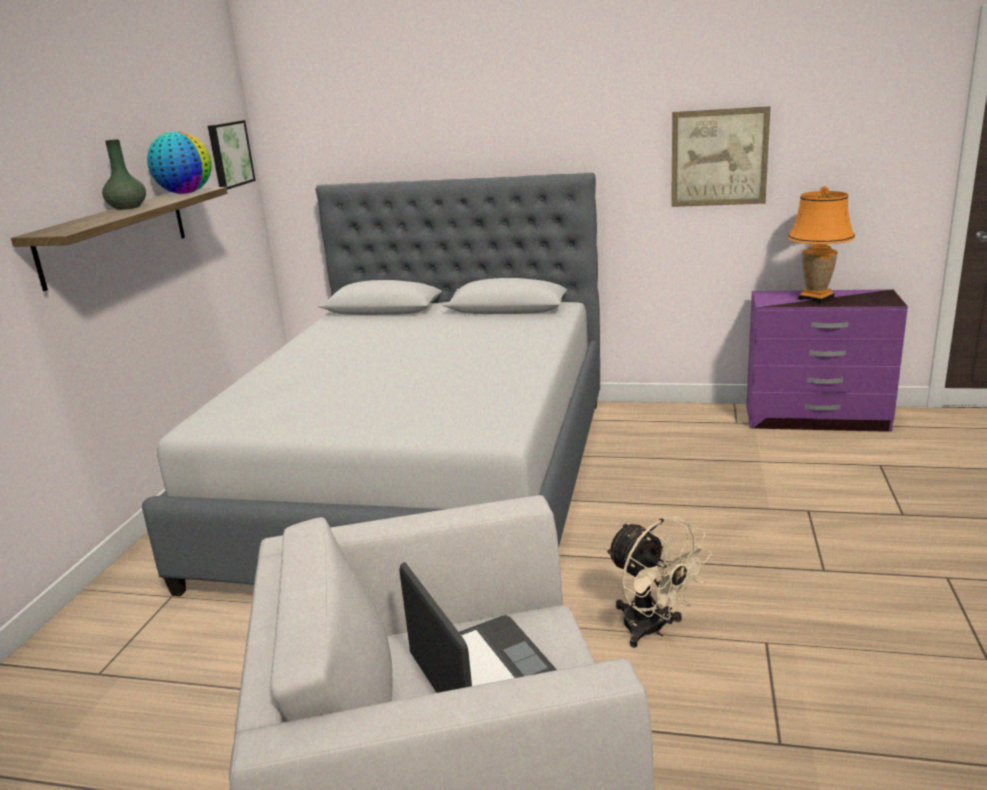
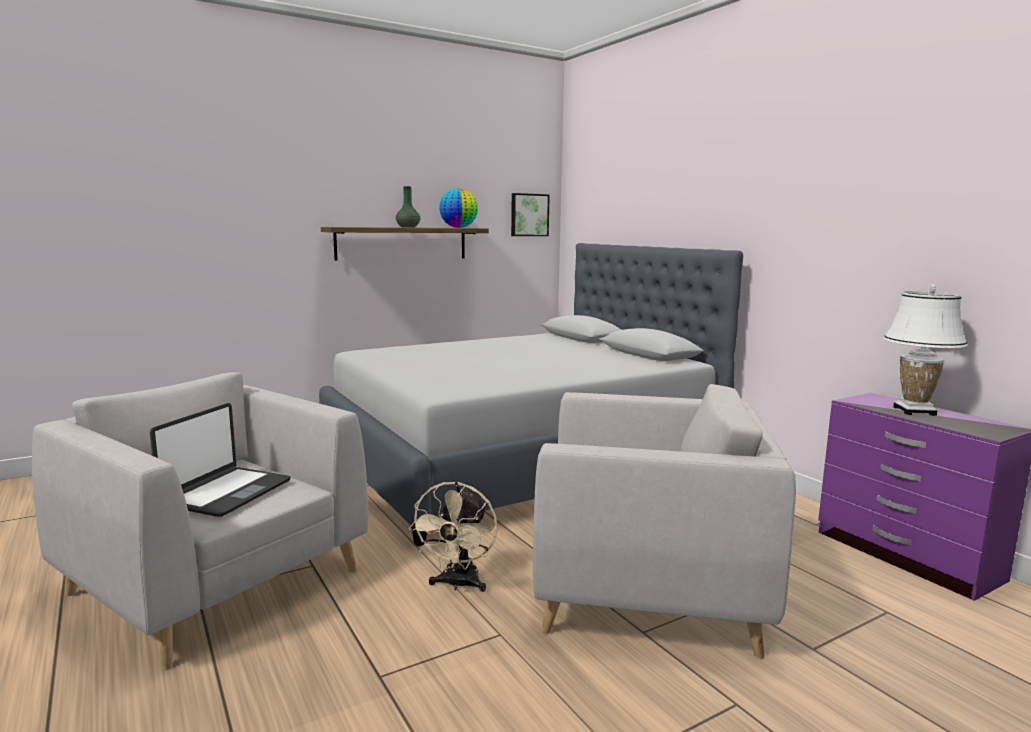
camera: 45 degrees right, 10 degrees down
(719, 157) = (855, 248): picture -> none
(755, 534) = (648, 585): none -> grey armchair
(815, 298) = (914, 411): orange table lamp -> white table lamp

